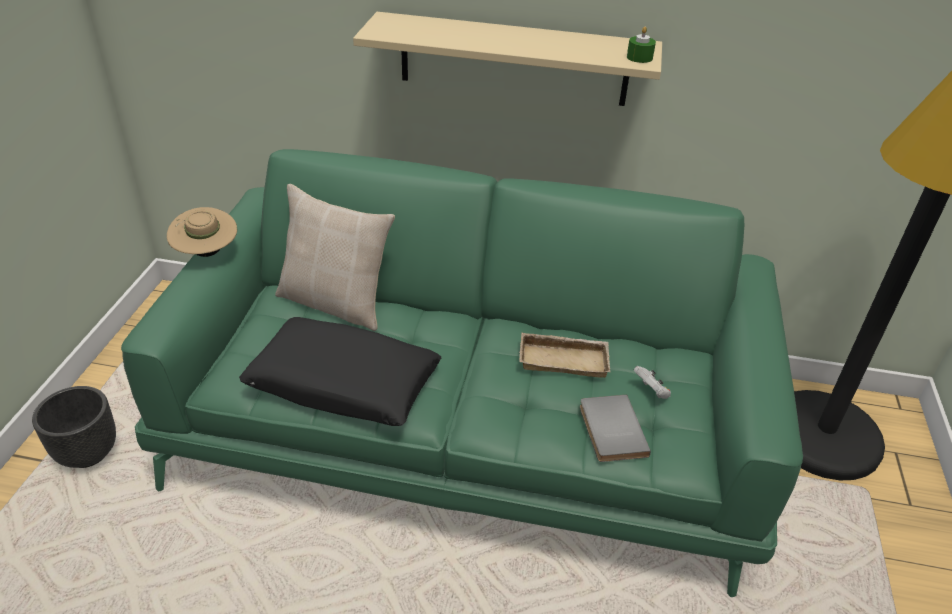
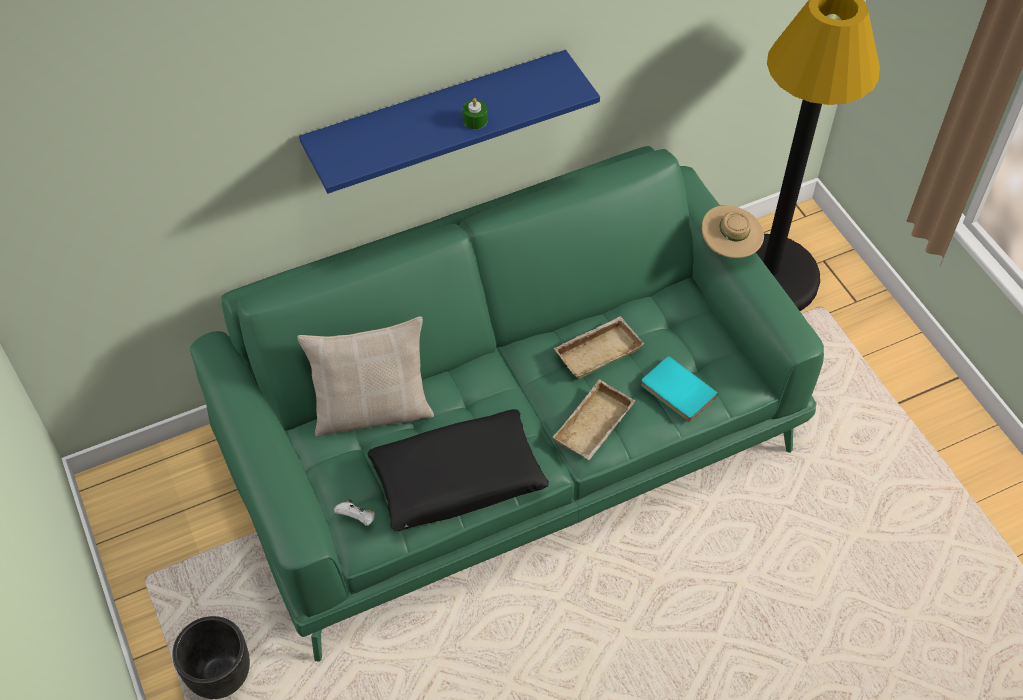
camera: 35 degrees left, 15 degrees up
(206, 253) = (250, 439): beige hat -> beige hat (729, 247)
(502, 413) = (595, 427): none -> beige tray
(513, 59) = (437, 116): beige shelf -> blue shelf
(610, 430) = (676, 392): grey book -> turquoise book
(639, 57) = (570, 85): green candle -> green candle (475, 120)
(651, 391) = (679, 340): white game controller -> white game controller (357, 518)

